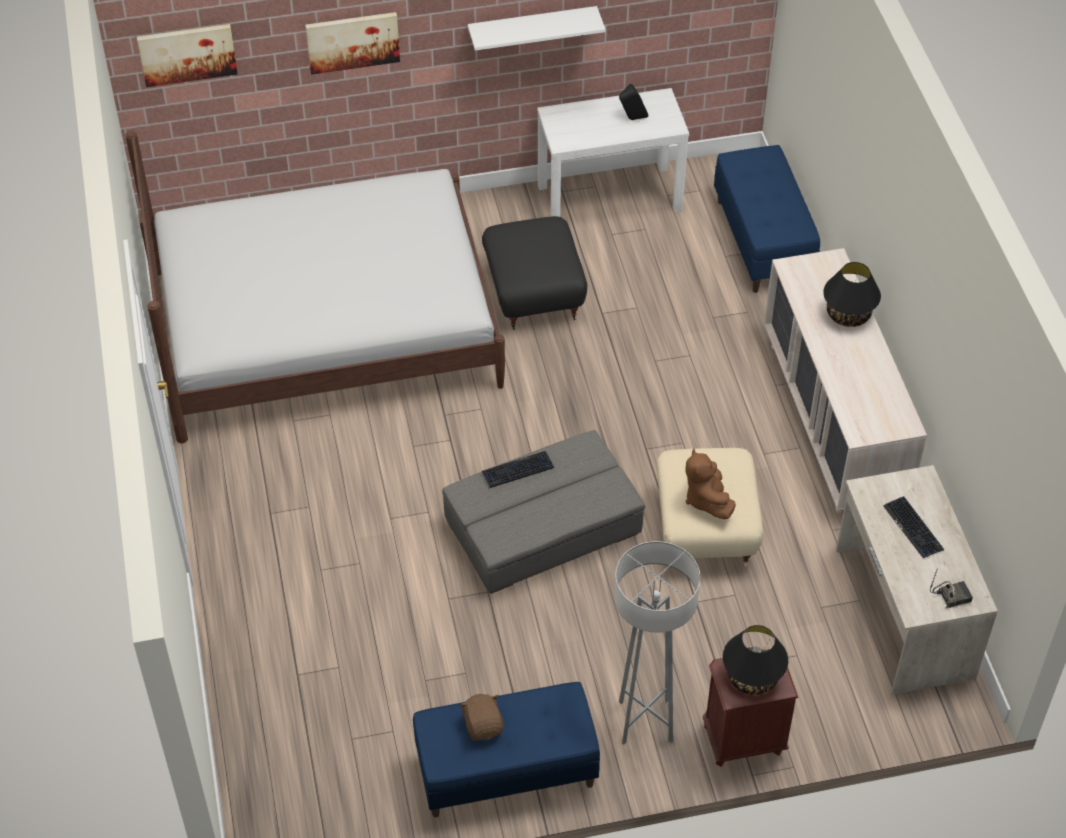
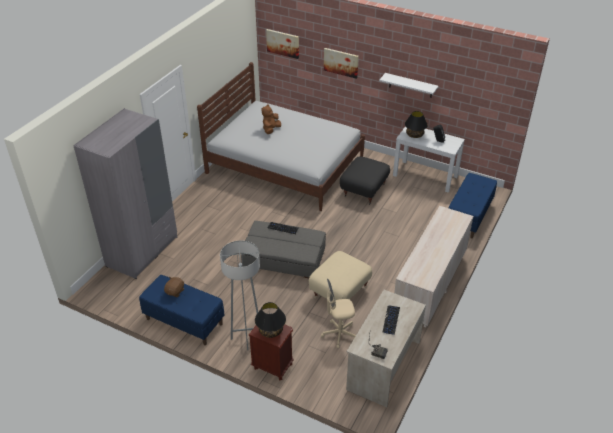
camera: 40 degrees right, 10 degrees down
(259, 694) = (142, 251): none -> grey wardrobe
(706, 499) = (334, 272): brown plush toy -> brown plush toy (271, 130)
(784, 607) = (339, 334): none -> beige office chair
(848, 315) = (448, 237): black table lamp -> black table lamp (415, 135)

